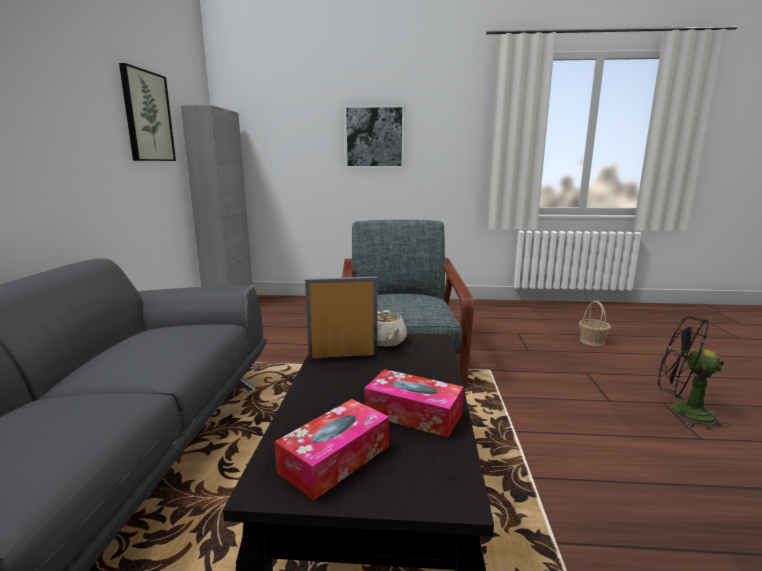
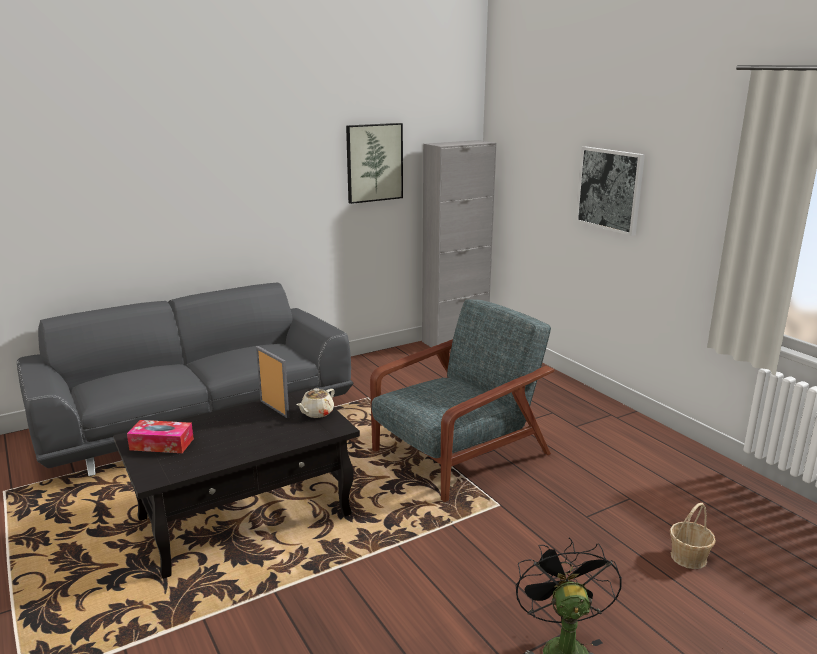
camera: 55 degrees right, 5 degrees up
(413, 414) = (220, 450): tissue box -> none

